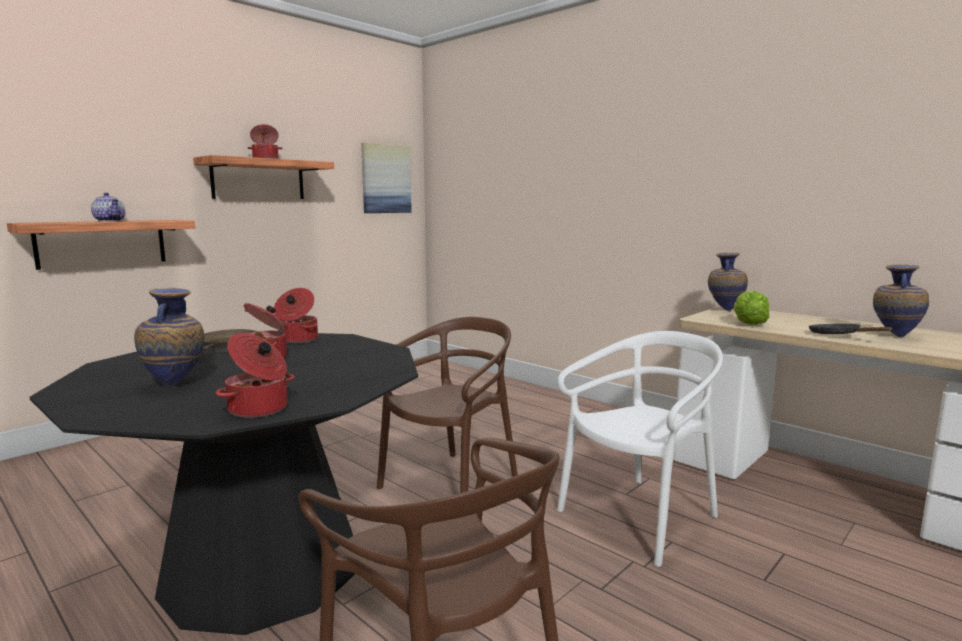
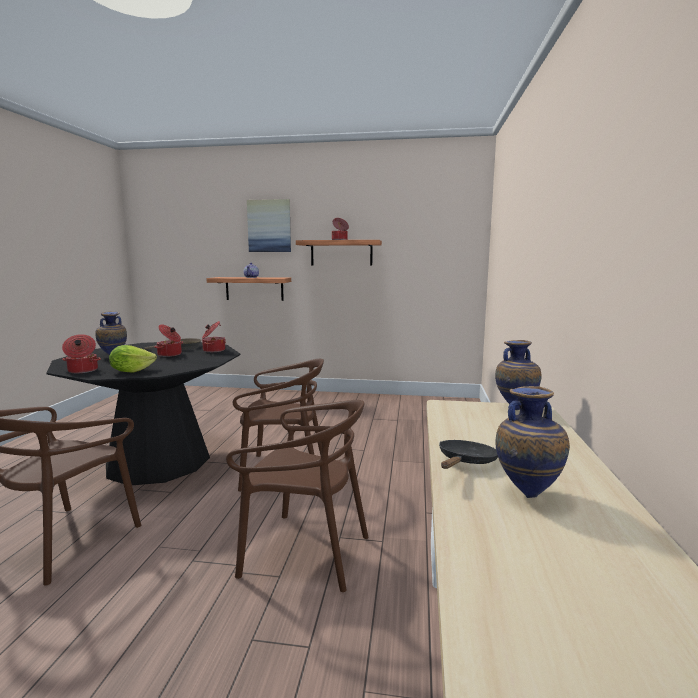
camera: 55 degrees right, 0 degrees up
(386, 179) = (446, 249): picture -> picture (269, 226)
(639, 517) = (305, 552): white chair -> brown chair
(748, 324) = (452, 422): lettuce -> lettuce (131, 371)

